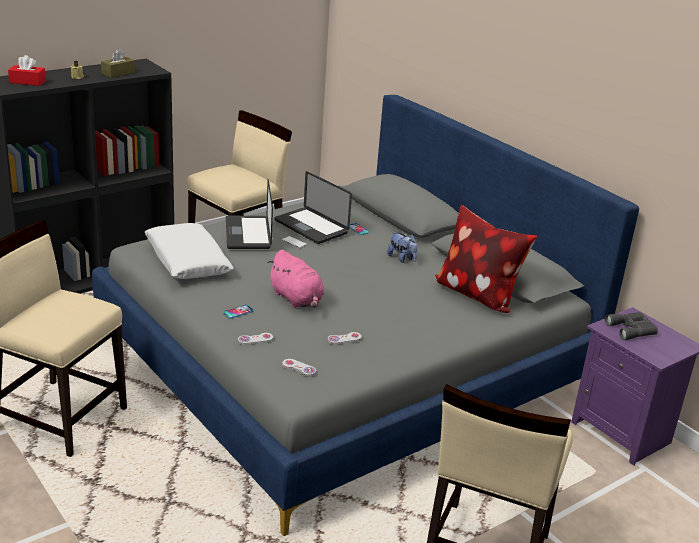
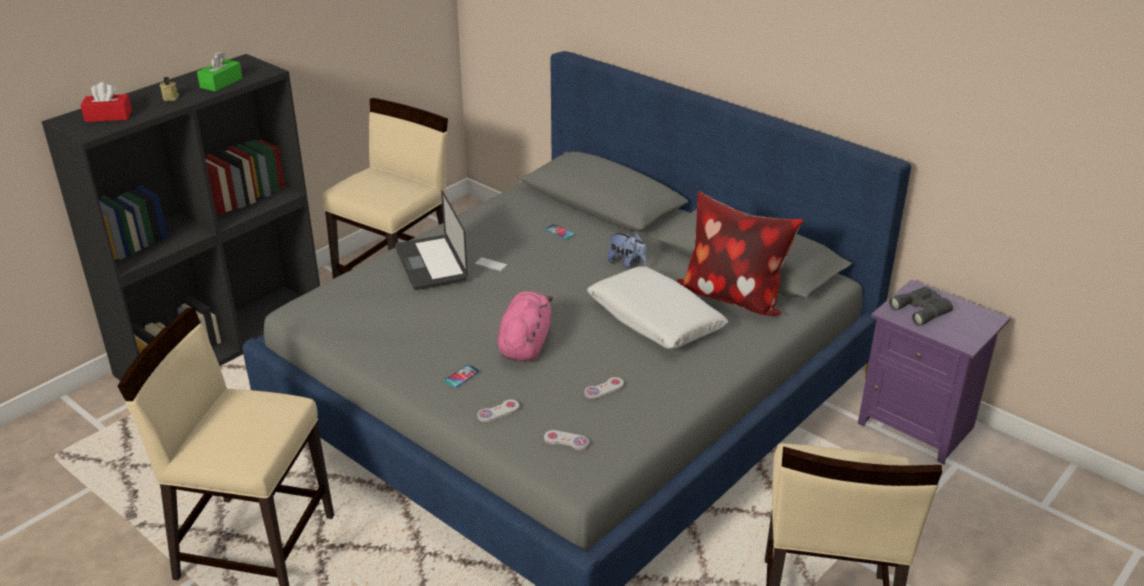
camera: 10 degrees left, 5 degrees up
(118, 73) = (221, 83): brown tissue box -> green tissue box
(187, 261) = (371, 317): white pillow -> white pillow (655, 319)
(297, 299) = (525, 344): pink plush toy -> pink plush toy turned 120 degrees counterclockwise
(311, 227) = (502, 239): laptop -> none

